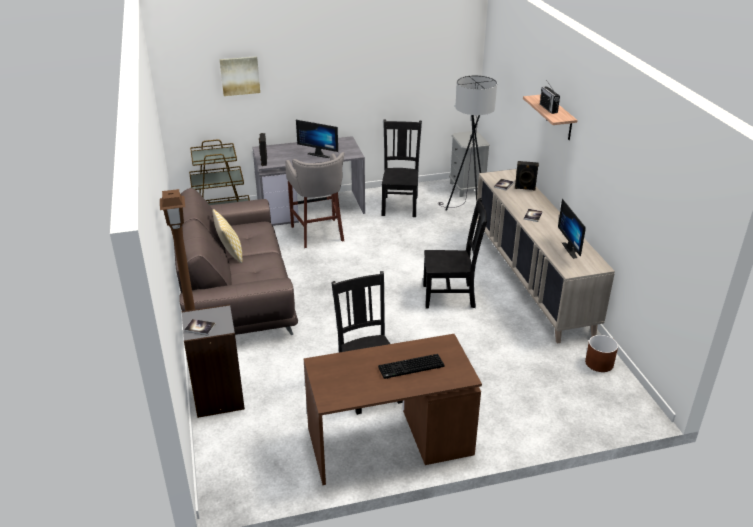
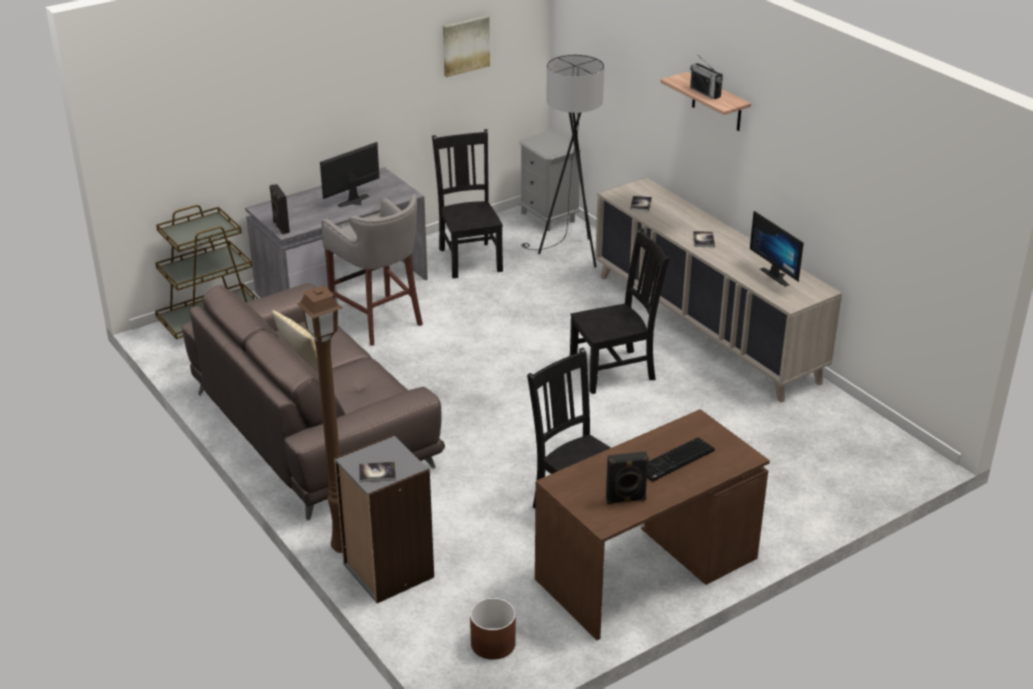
camera: 20 degrees left, 0 degrees up
(240, 75) = (223, 102): picture -> picture (465, 45)
(320, 154) = (356, 202): monitor -> monitor turned 135 degrees clockwise
(525, 188) = (671, 204): black speaker -> black speaker (626, 500)
(599, 363) = (842, 415): brown planter -> brown planter (492, 643)

